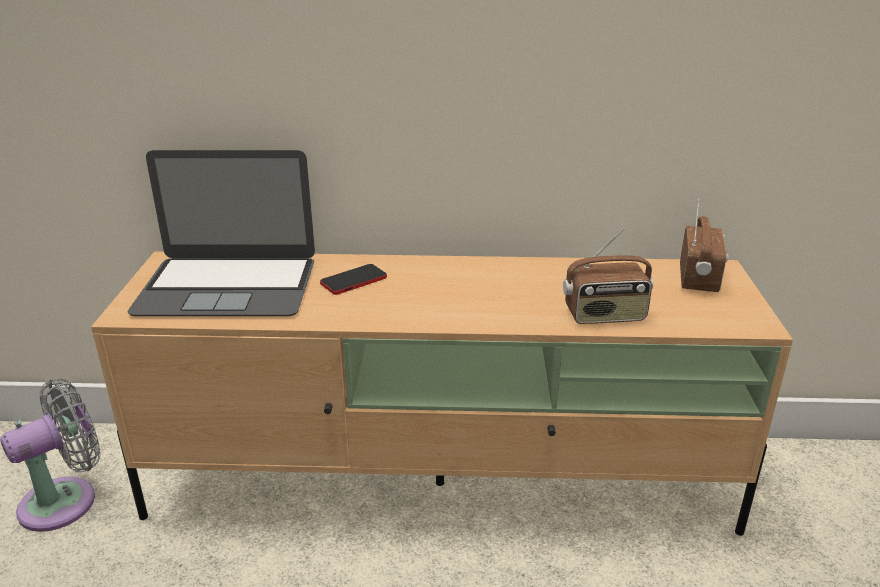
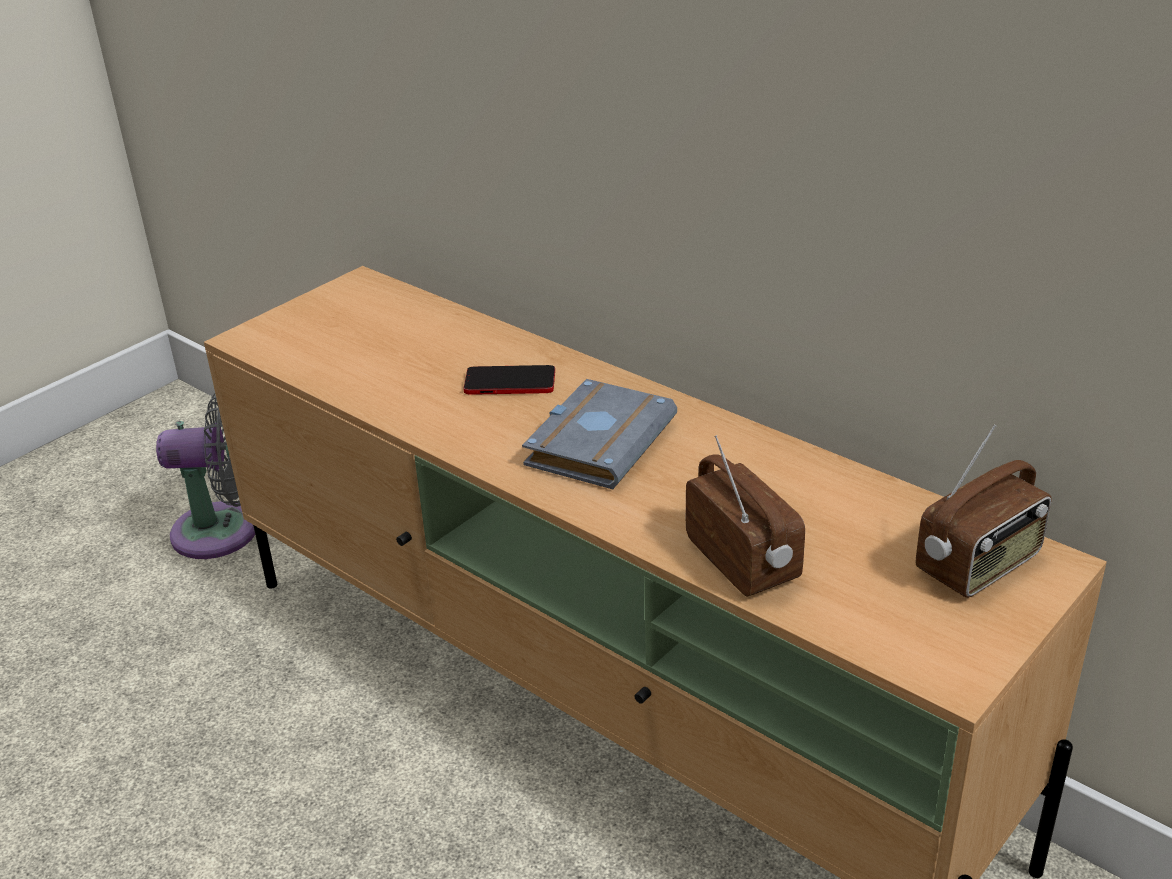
camera: 40 degrees right, 5 degrees up
(228, 286) = (374, 340): laptop -> none
(449, 291) = (598, 441): none -> grey book
(605, 316) = (744, 560): radio -> radio turned 150 degrees counterclockwise

